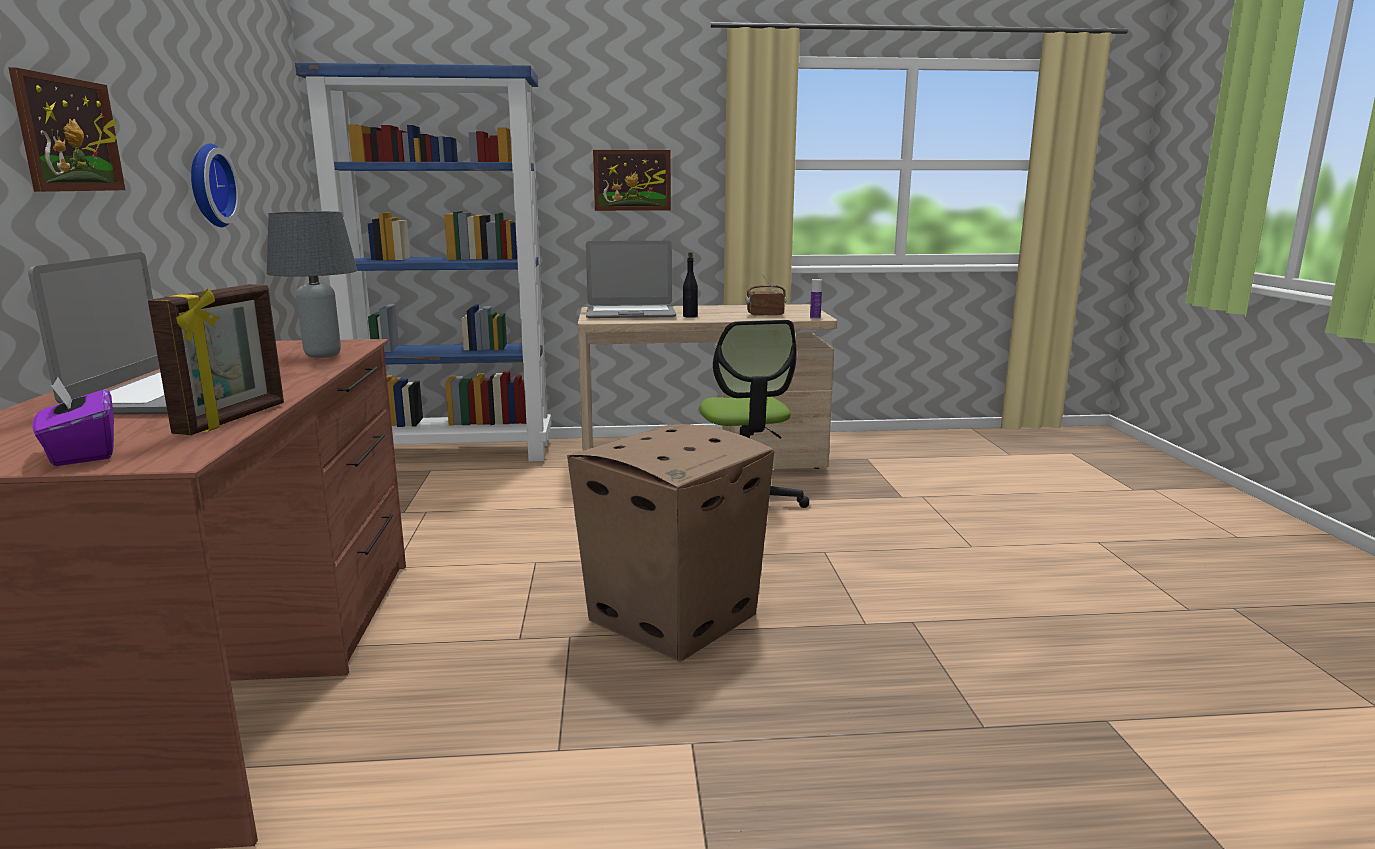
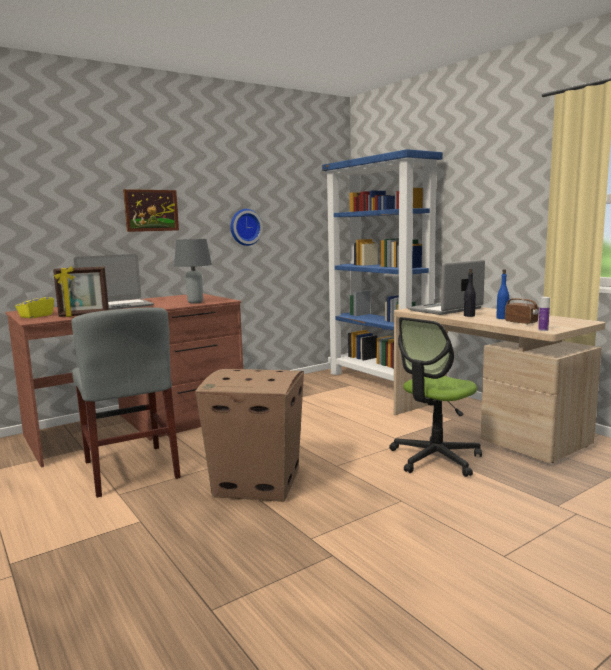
camera: 60 degrees right, 5 degrees down
(82, 453) = (36, 316): purple tissue box -> yellow tissue box
(461, 720) = (130, 469): none -> grey chair
(630, 314) = (445, 309): laptop -> laptop turned 90 degrees clockwise
(632, 180) = (495, 216): picture -> none
(729, 313) = (502, 318): none -> blue bottle

